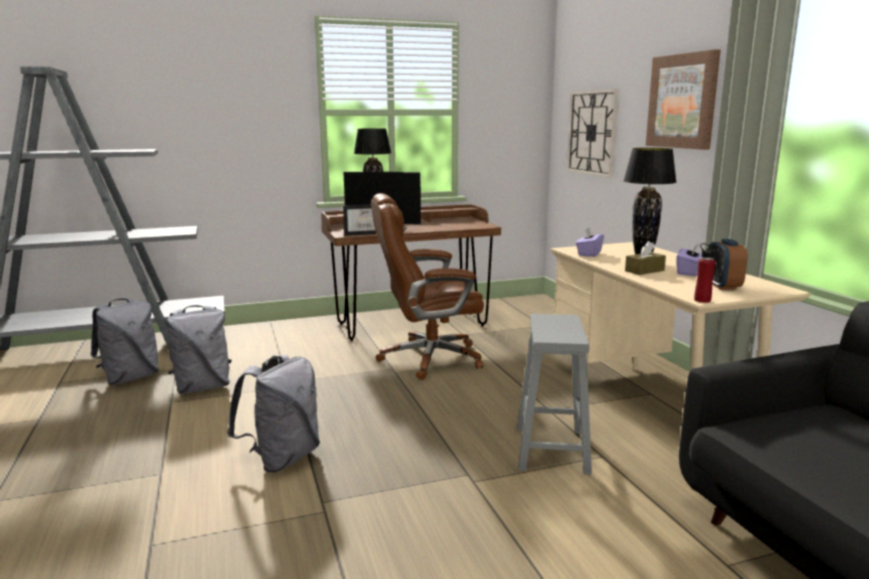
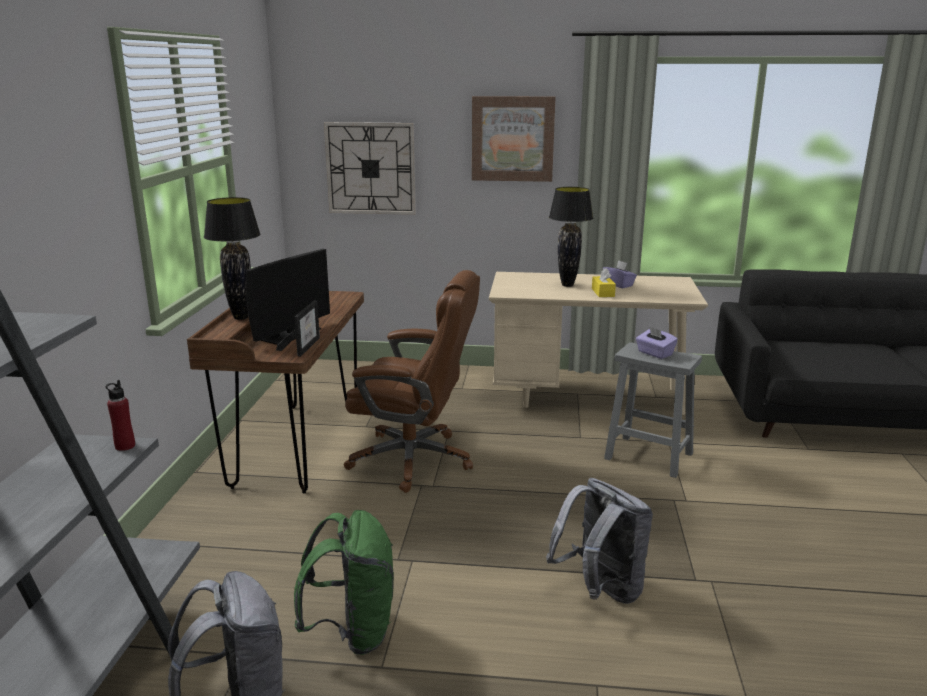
camera: 65 degrees left, 5 degrees up
(203, 387) = (353, 632): grey backpack -> green backpack
(428, 358) = (414, 460): brown office chair -> brown office chair turned 90 degrees counterclockwise
(589, 254) = (528, 292): purple tissue box -> purple tissue box (654, 353)
(644, 271) = (603, 292): brown tissue box -> yellow tissue box
(702, 300) = (696, 300): red bottle -> red bottle (125, 446)
(722, 286) = (662, 287): alarm clock -> none

